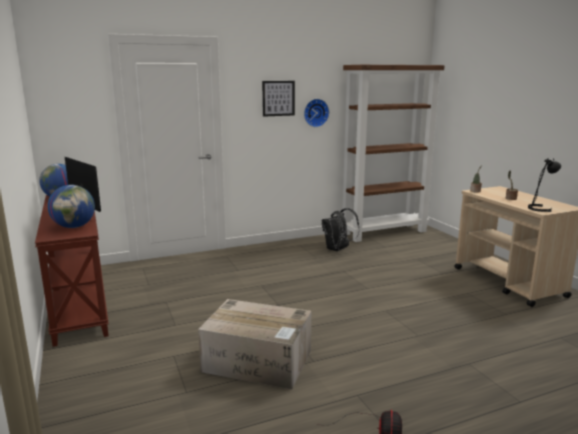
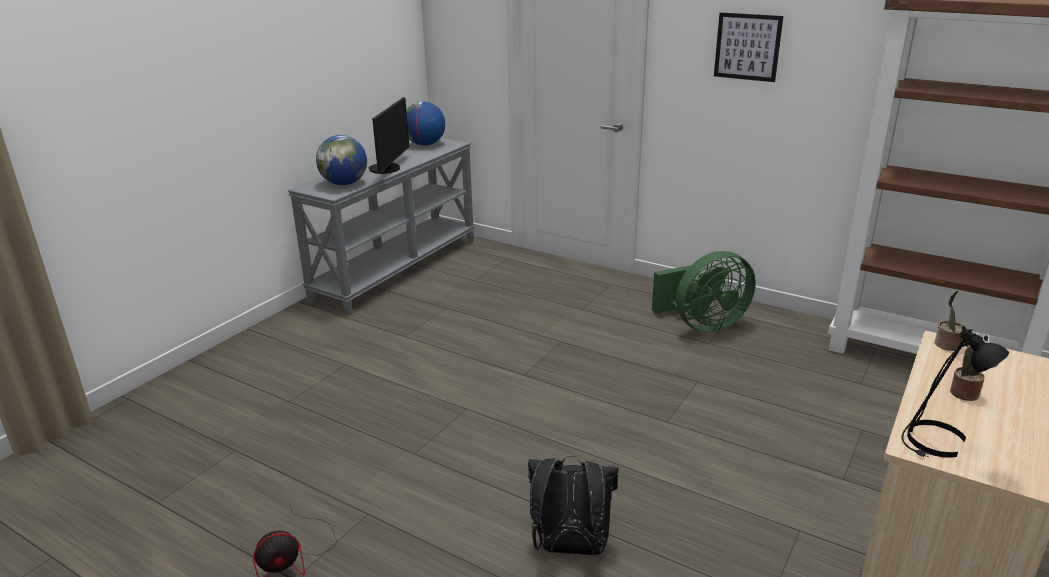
camera: 55 degrees right, 10 degrees up
(78, 301) = (396, 269): brown console table -> grey console table
(259, 361) = (380, 417): cardboard box -> none
(299, 253) = (703, 325): none -> green fan
(315, 112) = (822, 83): wall clock -> none
(338, 249) = (769, 347): black backpack -> black backpack (570, 548)

